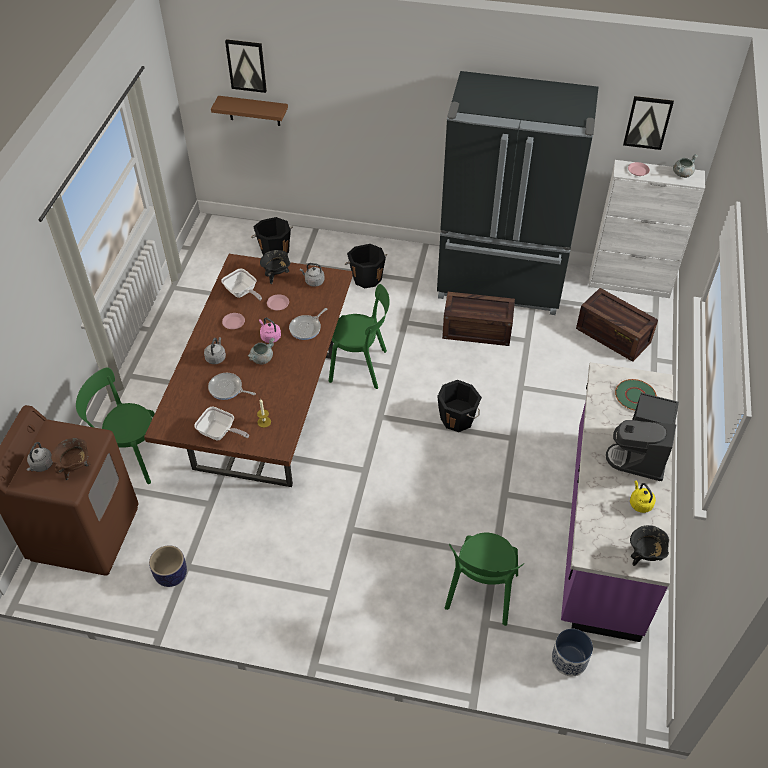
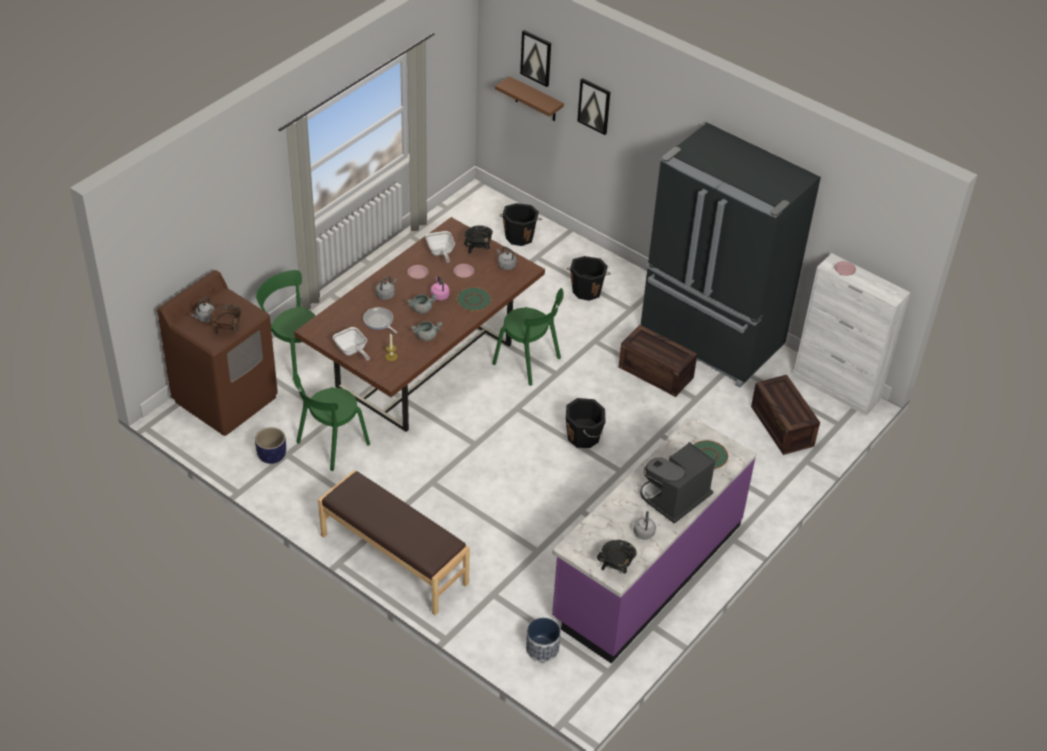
camera: 25 degrees right, 5 degrees down
(307, 328) = (474, 300): frying pan -> green plate
(366, 633) = (393, 560): none -> brown bench
(481, 594) = (504, 573): green chair -> green chair (330, 445)
(640, 503) = (644, 532): yellow kettle -> grey kettle
(647, 122) = (863, 226): picture -> picture (594, 106)
(682, 173) = (885, 287): grey cooking pot -> grey cooking pot (426, 336)

